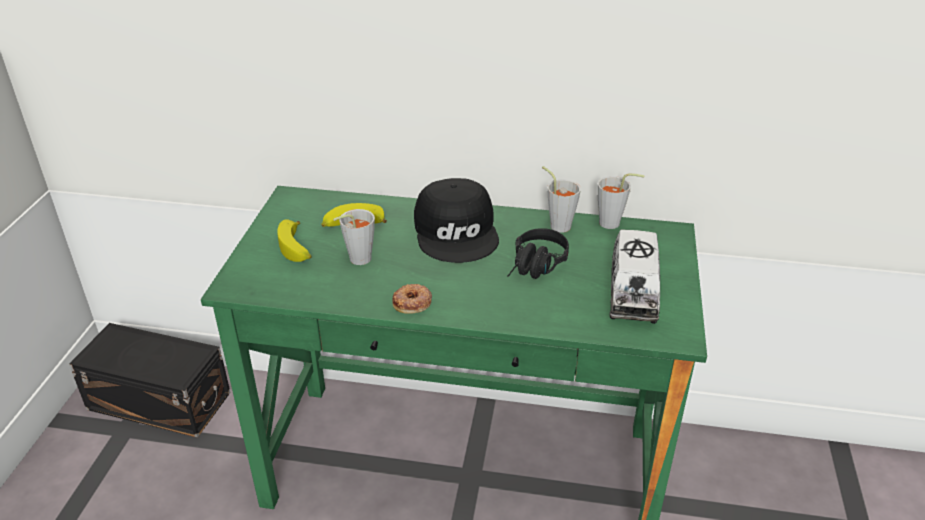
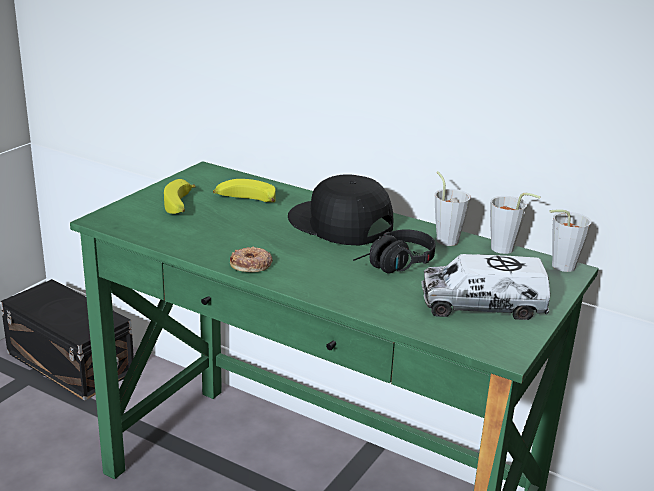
camera: 20 degrees right, 10 degrees down
(356, 260) = (225, 224): grey cup -> grey cup (558, 266)
(457, 231) = (339, 224): black cap -> black cap turned 120 degrees clockwise
(633, 292) = (482, 306): toy truck -> toy truck turned 60 degrees clockwise

